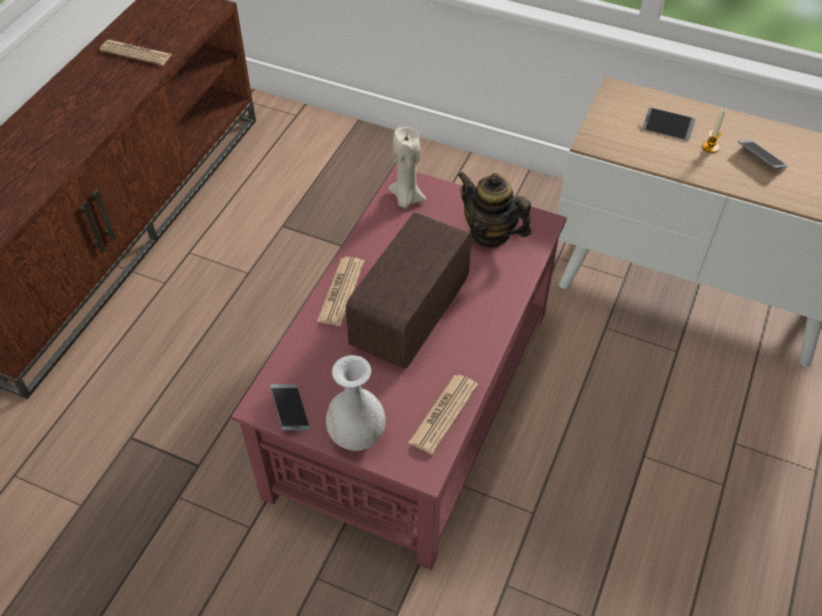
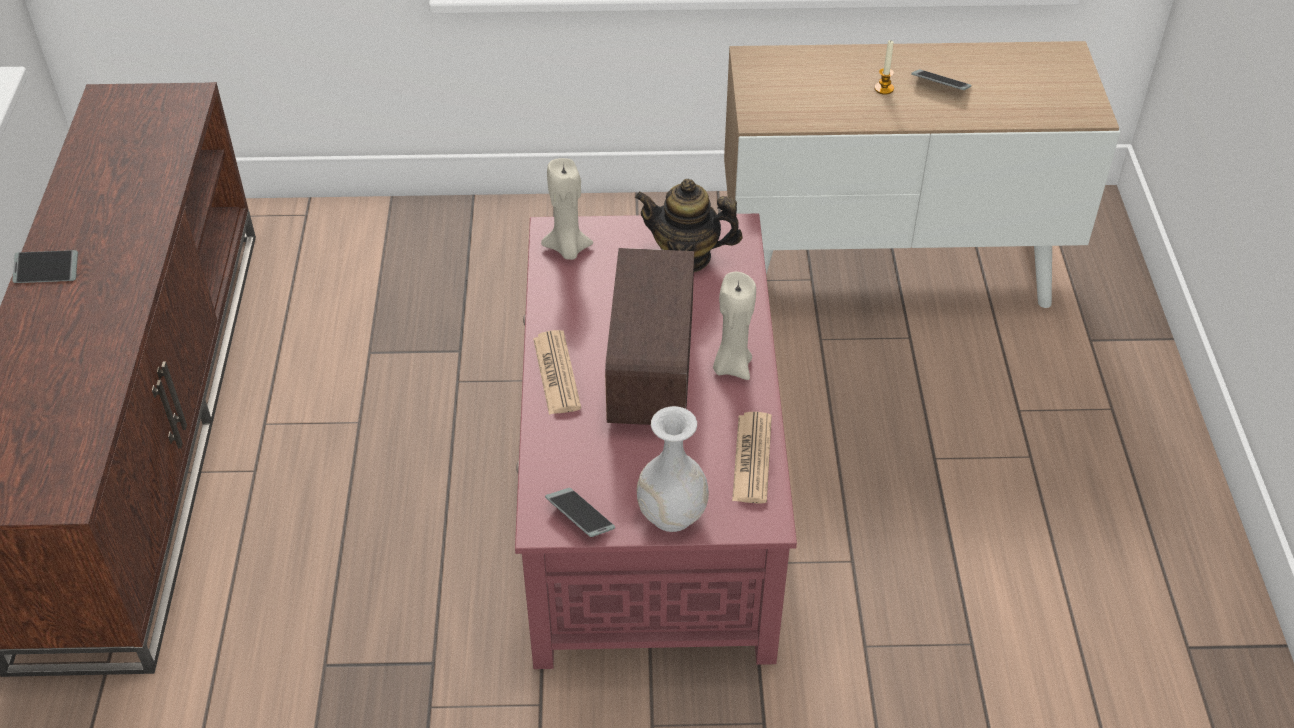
camera: 25 degrees left, 5 degrees down
(136, 53) = (123, 178): newspaper -> none
(472, 333) = (732, 366): none -> beige candle
(667, 128) = (828, 82): phone -> phone (47, 272)

